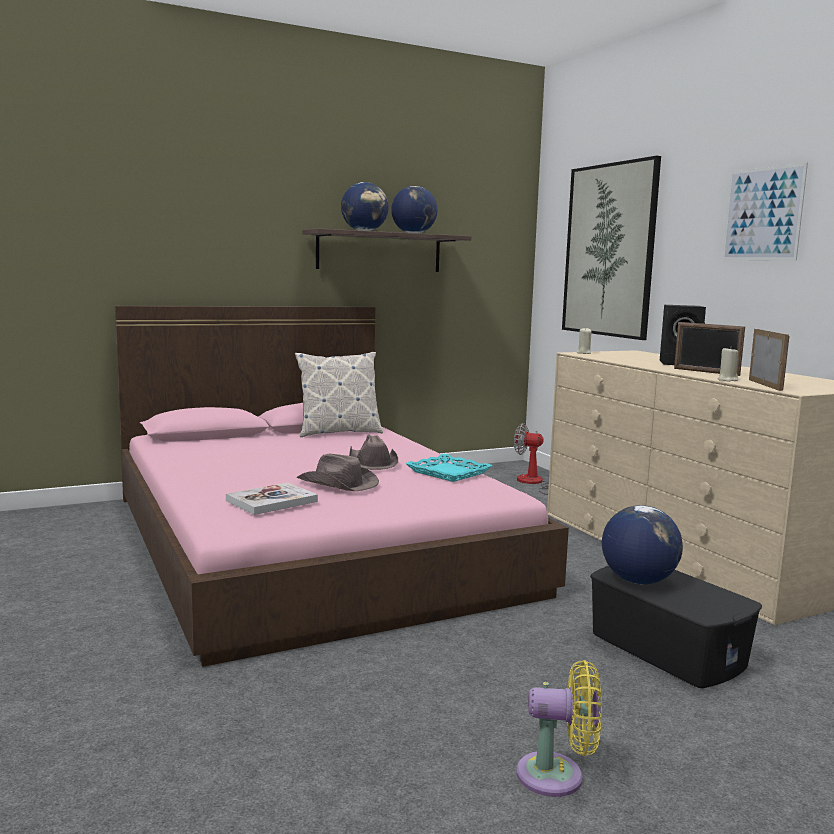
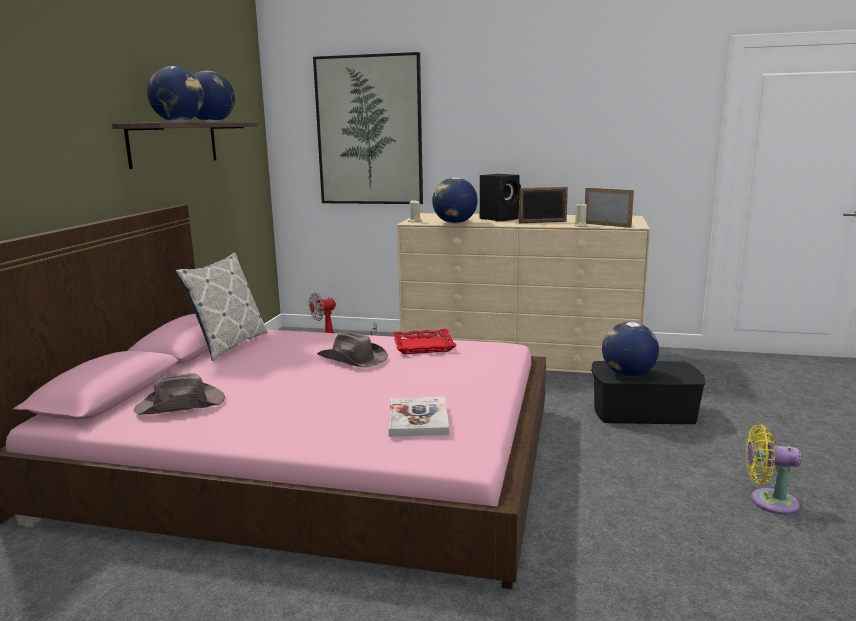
camera: 50 degrees left, 5 degrees up
(338, 484) = (400, 385): brown hat -> brown hat (181, 405)
(448, 473) = (423, 346): turquoise tray -> red tray
(557, 776) = (768, 501): yellow fan -> yellow fan turned 120 degrees counterclockwise
(610, 359) = (454, 223): none -> globe
(762, 214) = (526, 103): picture -> none

